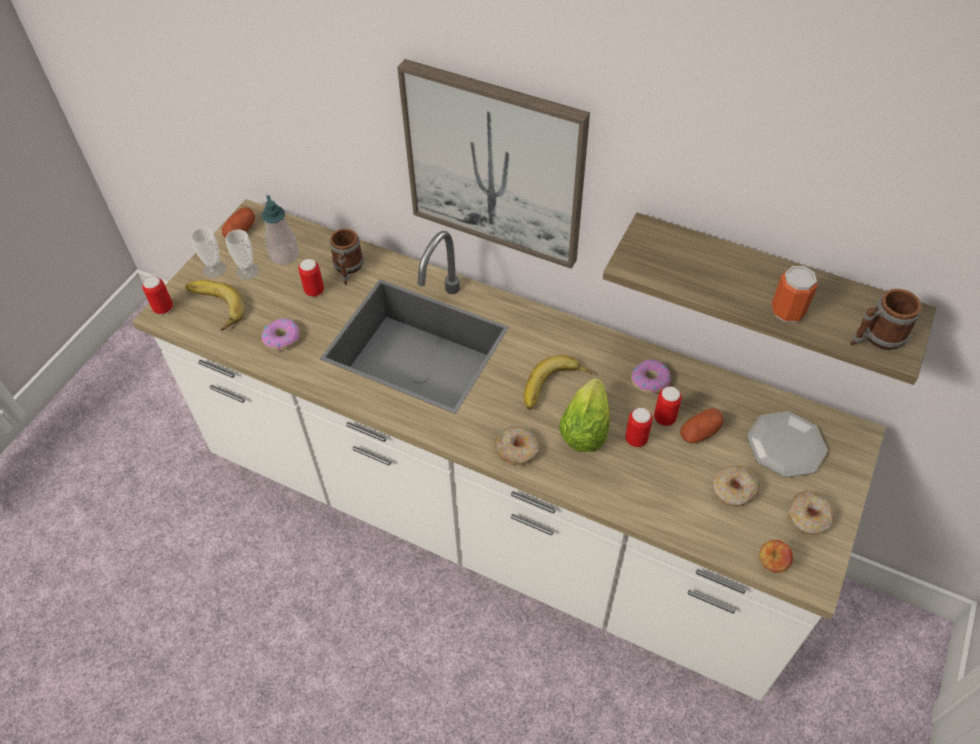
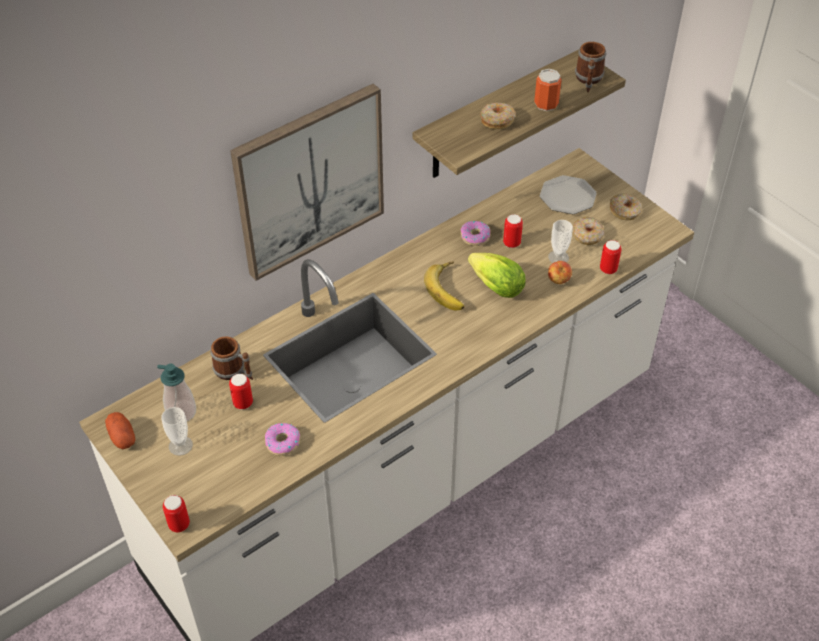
camera: 65 degrees left, 5 degrees down
(213, 308) = (208, 484): banana -> none
(214, 269) = (158, 471): cup -> cup (558, 257)
(517, 450) = (491, 331): donut -> donut (497, 120)
(636, 439) = (520, 264): can -> can (608, 269)
(700, 433) = (534, 231): potato -> none
(772, 563) = (648, 242): apple -> apple (558, 280)

